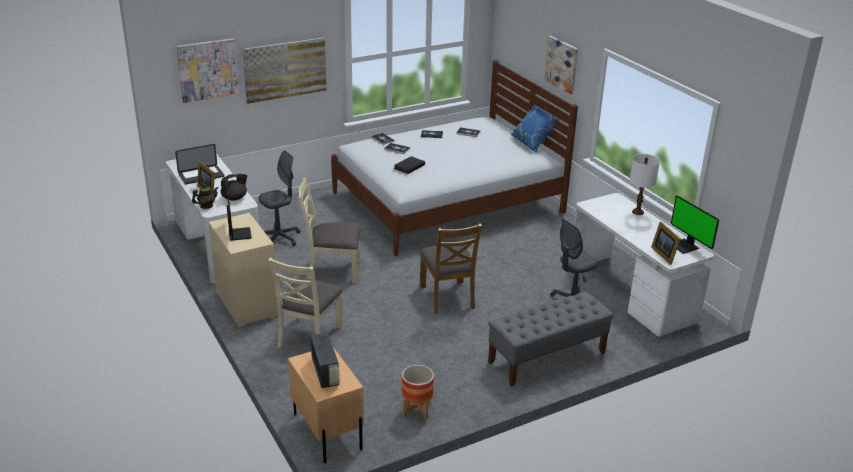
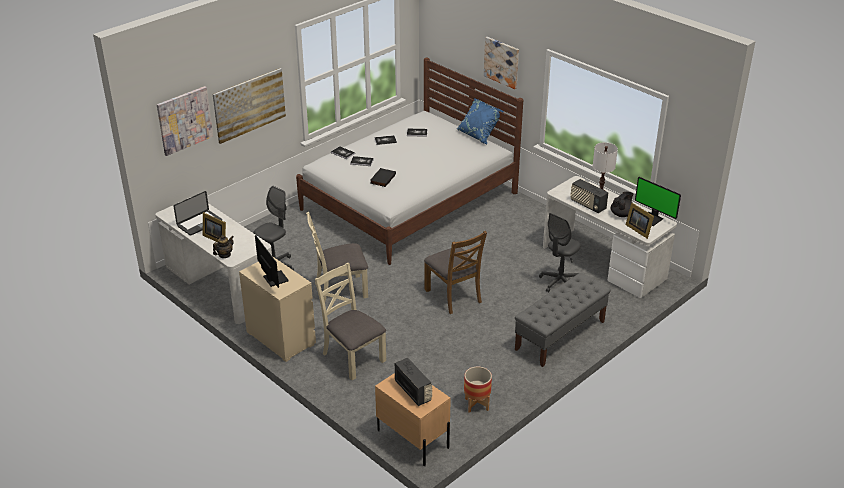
camera: 15 degrees left, 5 degrees up
(235, 198) = (246, 241): black teapot -> black teapot (622, 214)
(309, 336) = (353, 357): beige chair -> beige chair turned 135 degrees clockwise
(616, 221) = (587, 205): none -> radio

